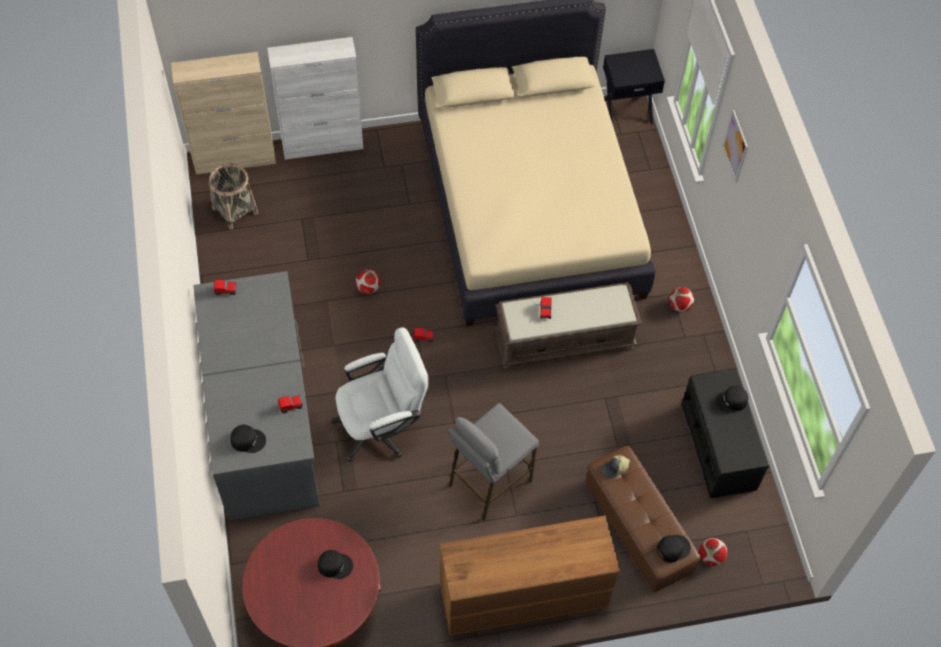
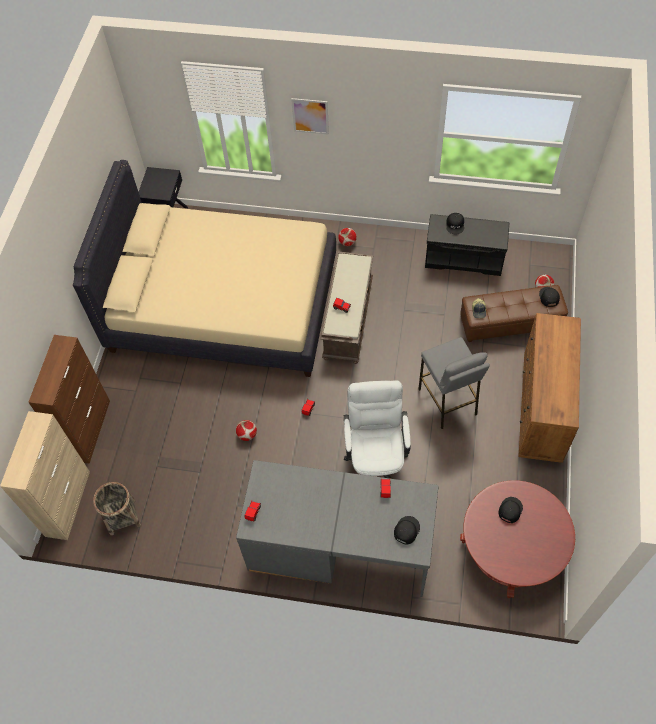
camera: 65 degrees left, 0 degrees up
(323, 144) = (89, 429): white cabinet -> brown cabinet

